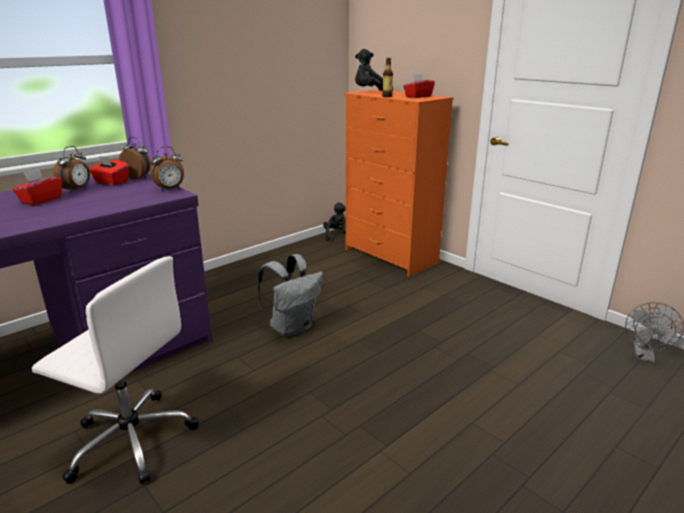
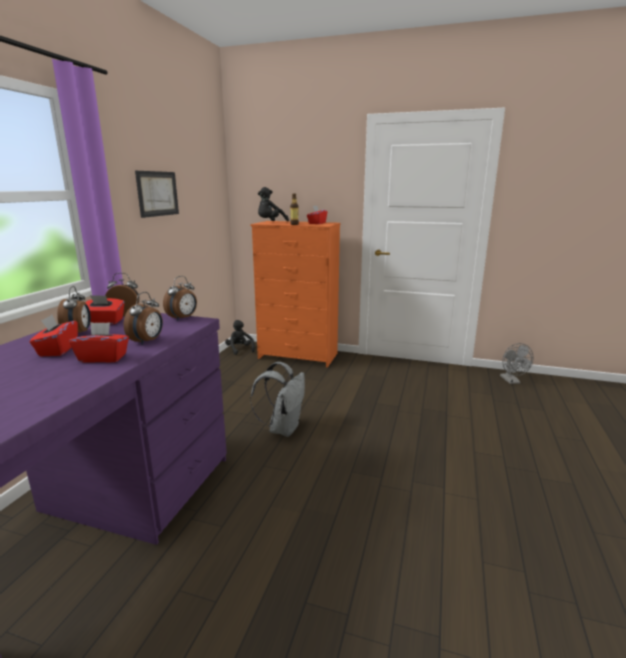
camera: 30 degrees left, 5 degrees down
(53, 213) = (103, 358): none -> red tissue box
(105, 205) = (147, 341): none -> alarm clock
(130, 439) = (246, 571): white office chair -> none
(233, 56) = (157, 193): none -> picture

